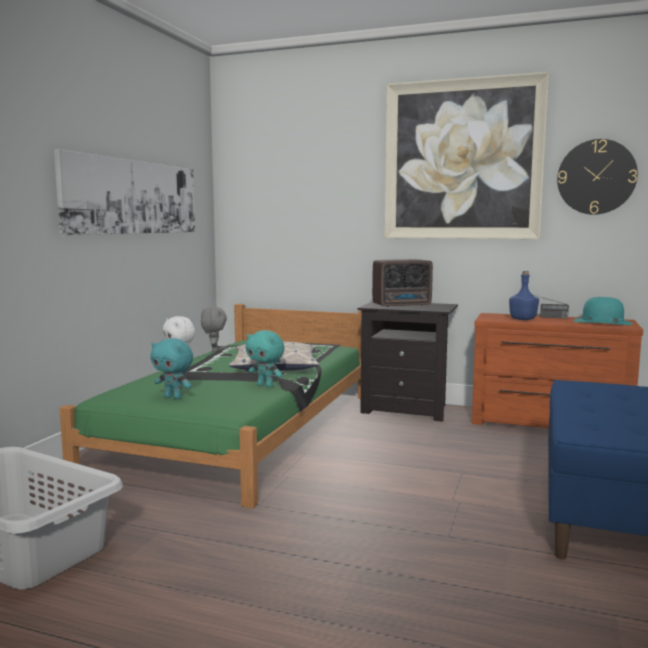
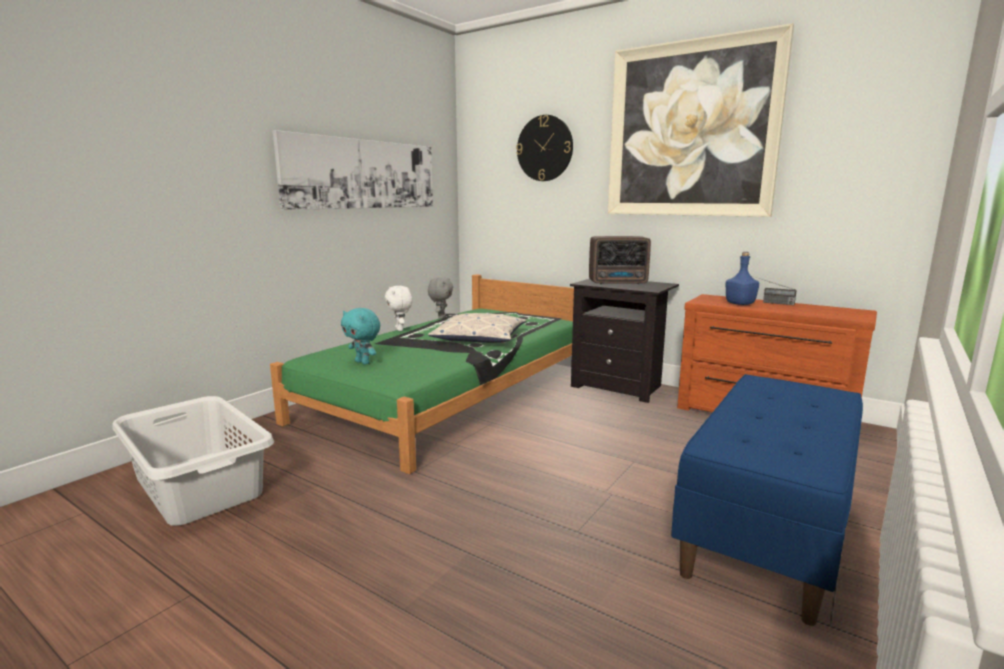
camera: 15 degrees right, 5 degrees up
(266, 386) = (454, 357): turquoise plush toy -> none
(596, 177) = (843, 145): wall clock -> wall clock (544, 148)
(602, 322) = (831, 311): turquoise hat -> none

